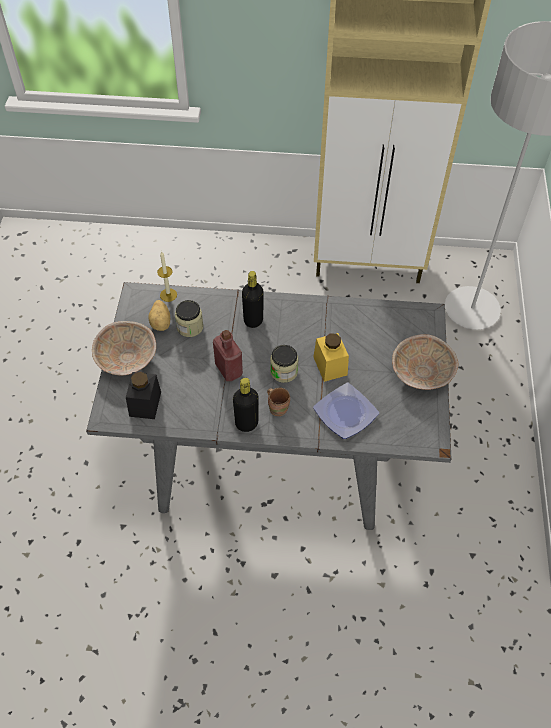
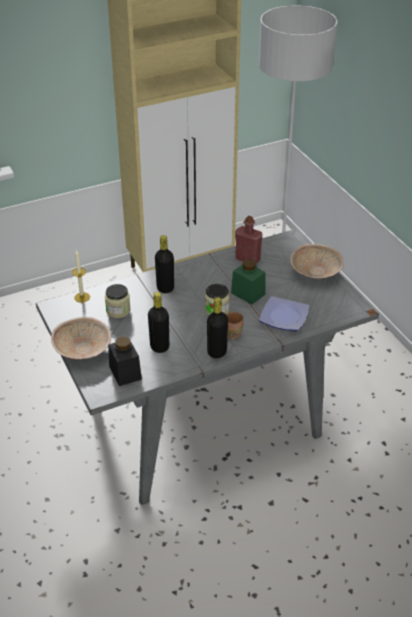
camera: 30 degrees left, 15 degrees down
(161, 322) = (91, 316): potato -> none
(197, 389) = (159, 347): none -> black bottle
(228, 369) = (173, 325): red bottle -> red bottle (247, 259)
(330, 366) = (248, 293): yellow jar -> green jar

